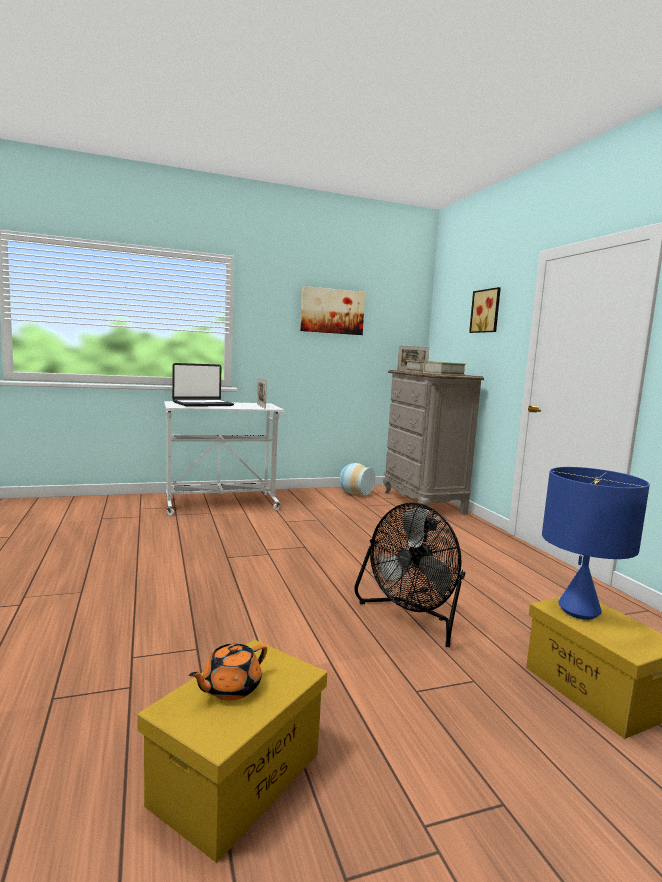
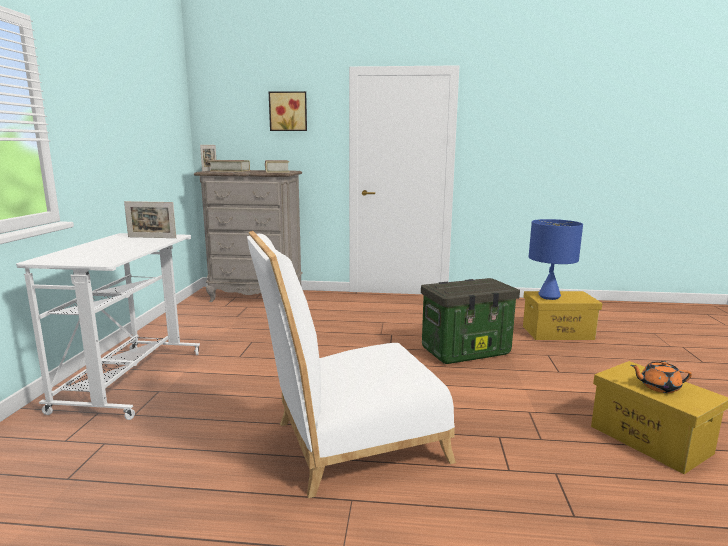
camera: 65 degrees left, 5 degrees up
(159, 580) = (350, 444): none -> white chair
(202, 404) = (95, 252): laptop -> none
(230, 688) = (658, 387): orange teapot -> orange teapot turned 120 degrees clockwise
(332, 311) = (130, 105): picture -> none
(354, 493) = (195, 312): vase -> none
(411, 614) = (466, 351): black fan -> storage box

